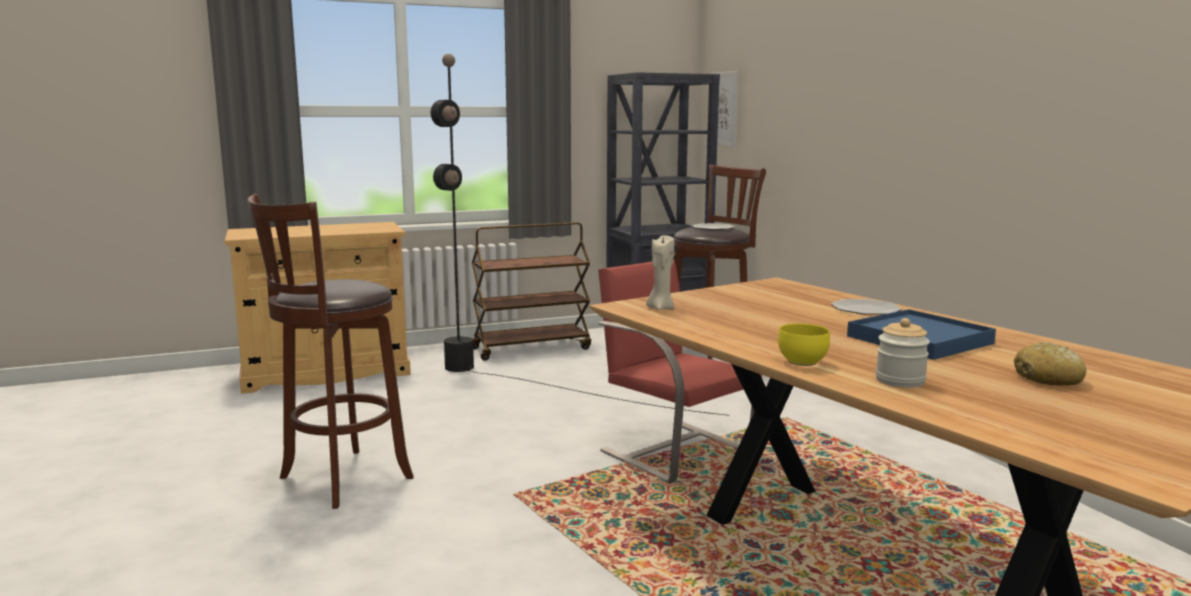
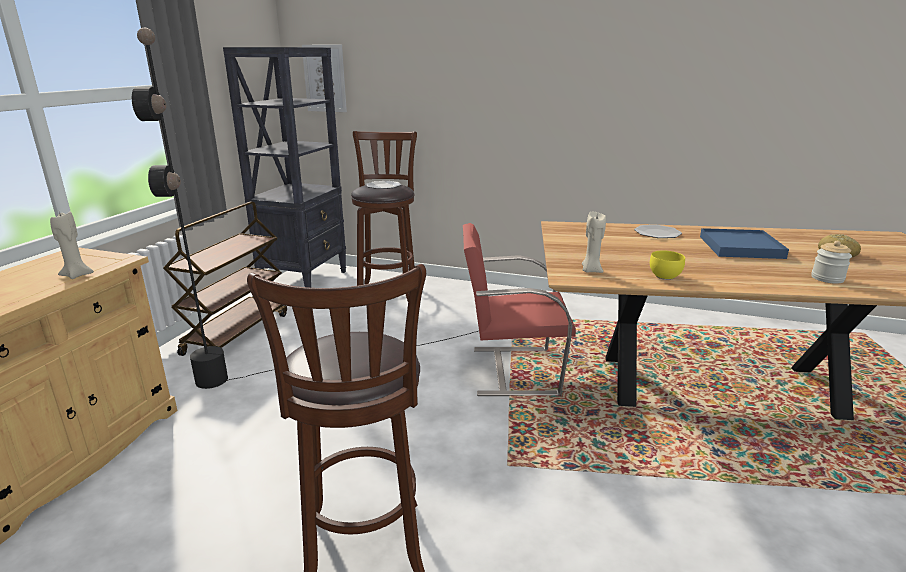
camera: 50 degrees left, 10 degrees up
(351, 231) = (77, 275): none -> beige candle
(801, 362) = (773, 284): yellow bowl -> yellow bowl (665, 277)

